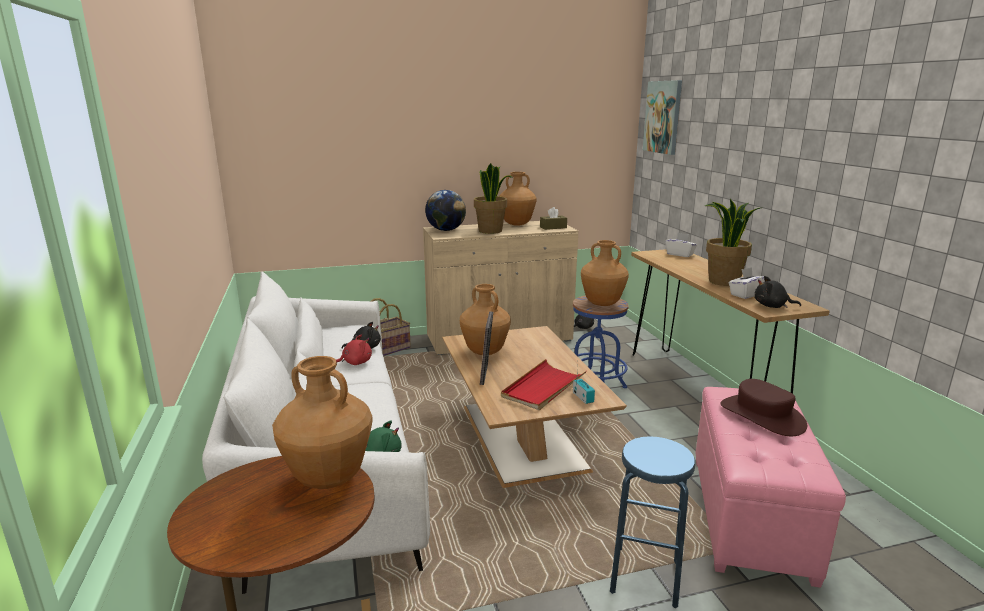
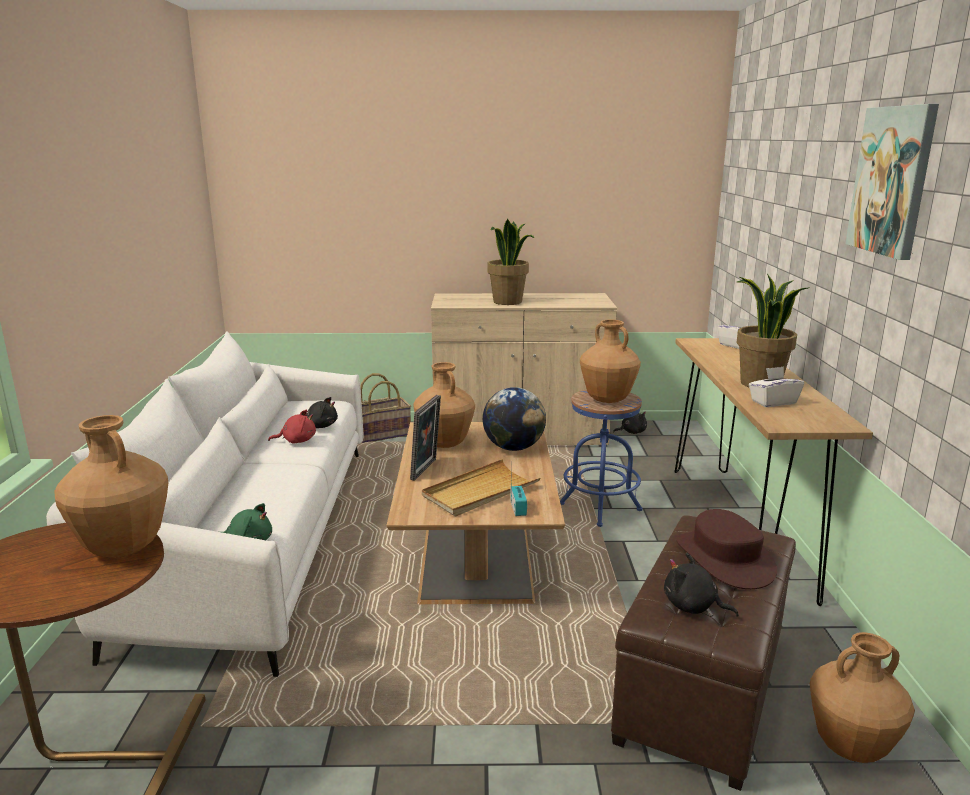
camera: 15 degrees right, 0 degrees up
(446, 230) = (457, 298): globe -> globe (513, 448)
(516, 224) = (548, 296): brown vase -> brown vase (849, 747)
(543, 387) = (480, 492): red tray -> beige tray
(553, 227) = (589, 302): brown tissue box -> none
(645, 576) = (522, 732): blue stool -> none
(663, 117) = (742, 165): picture -> picture (892, 181)
(750, 515) = (703, 687): pink ottoman -> brown ottoman
(772, 306) = (794, 420): black plush toy -> black plush toy (693, 607)

